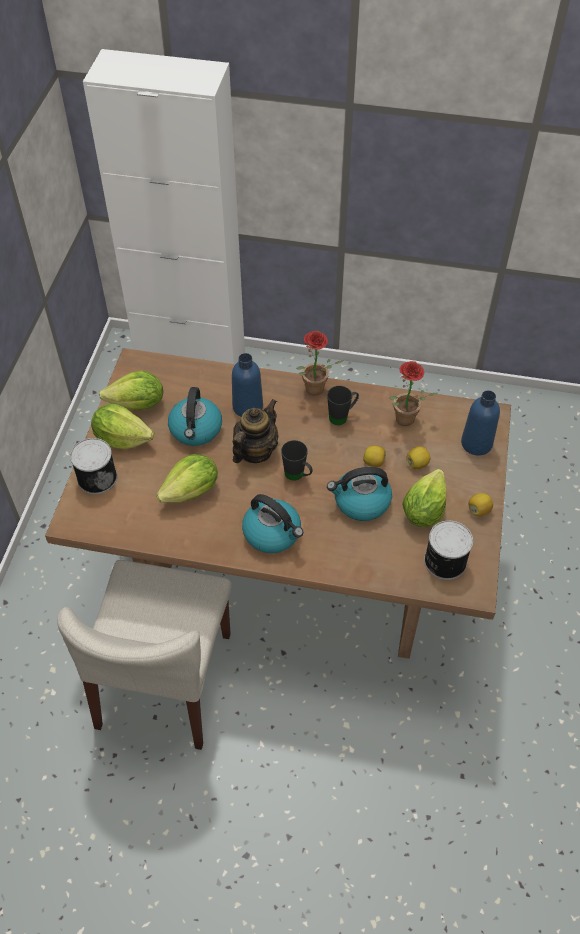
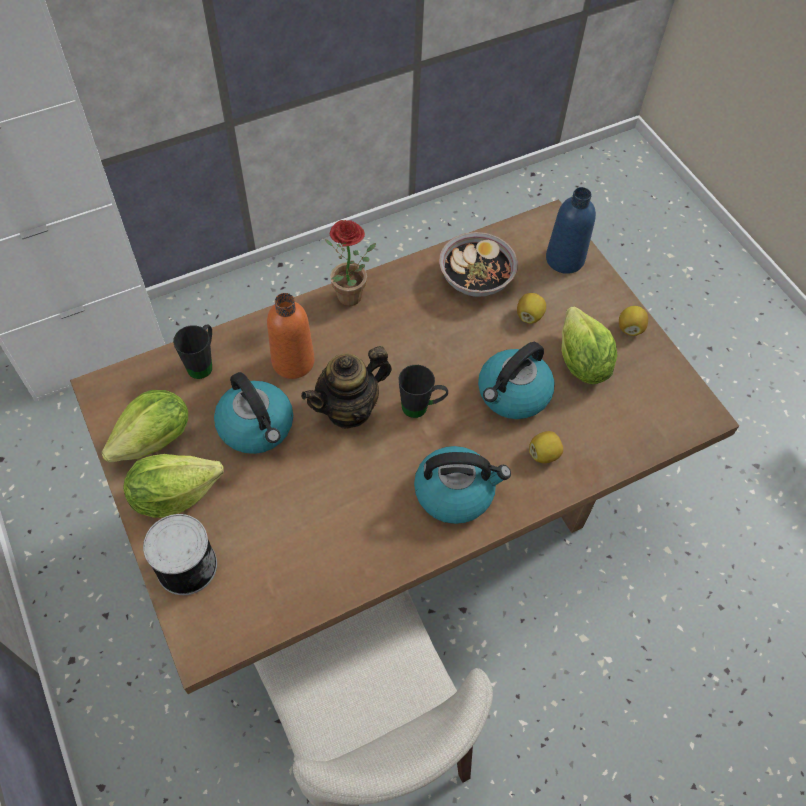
camera: 40 degrees left, 5 degrees up
(191, 492) = (320, 505): lettuce -> none
(247, 407) = (293, 362): blue bottle -> orange bottle
(255, 451) = (349, 409): teapot -> teapot turned 120 degrees counterclockwise
(342, 416) = (407, 310): black mug -> black mug (203, 363)
(374, 462) = (485, 341): lemon -> lemon (544, 454)
(404, 422) = (476, 278): potted plant -> bowl
(444, 561) = (648, 404): can -> none

